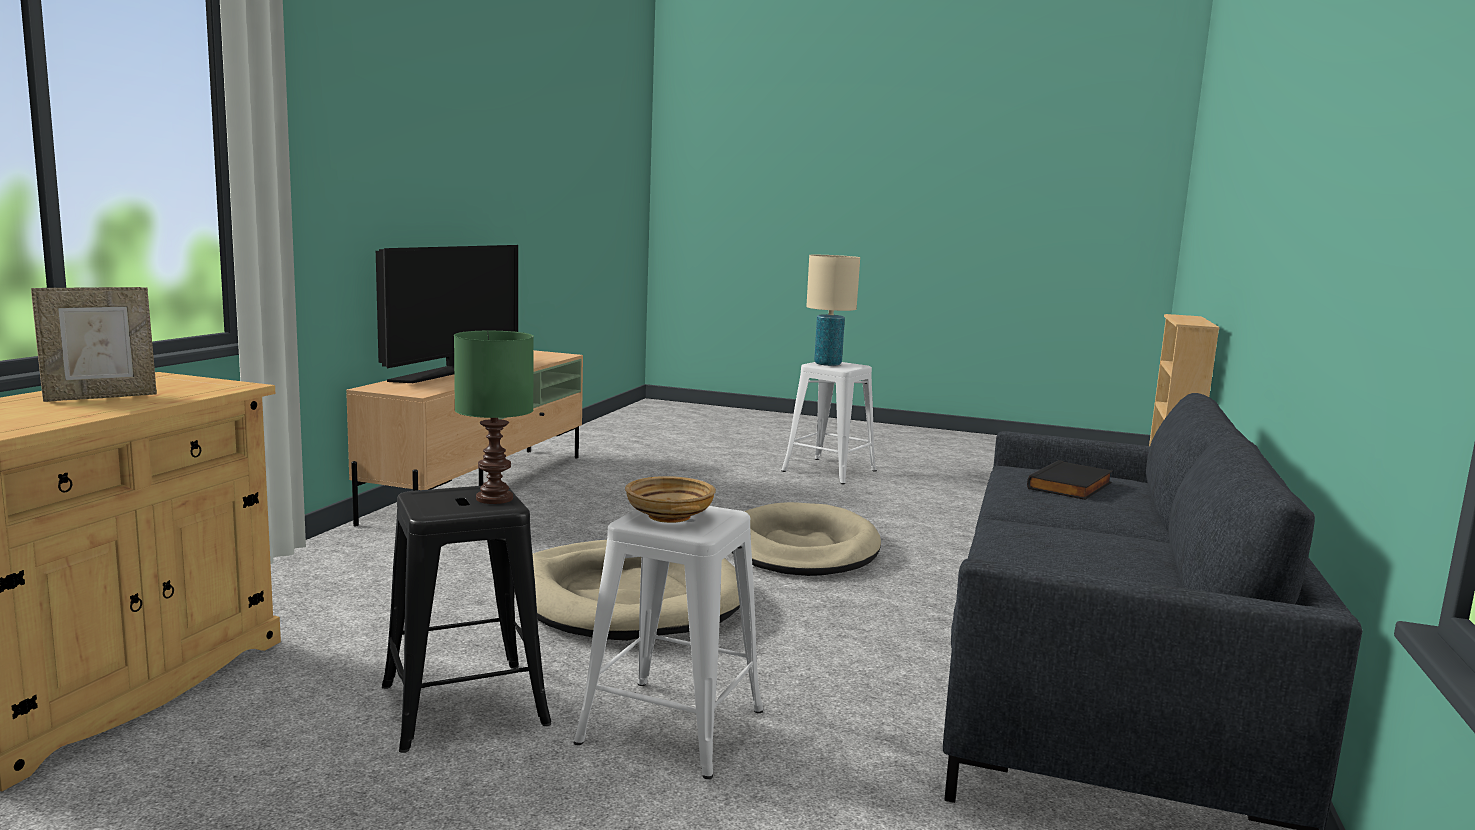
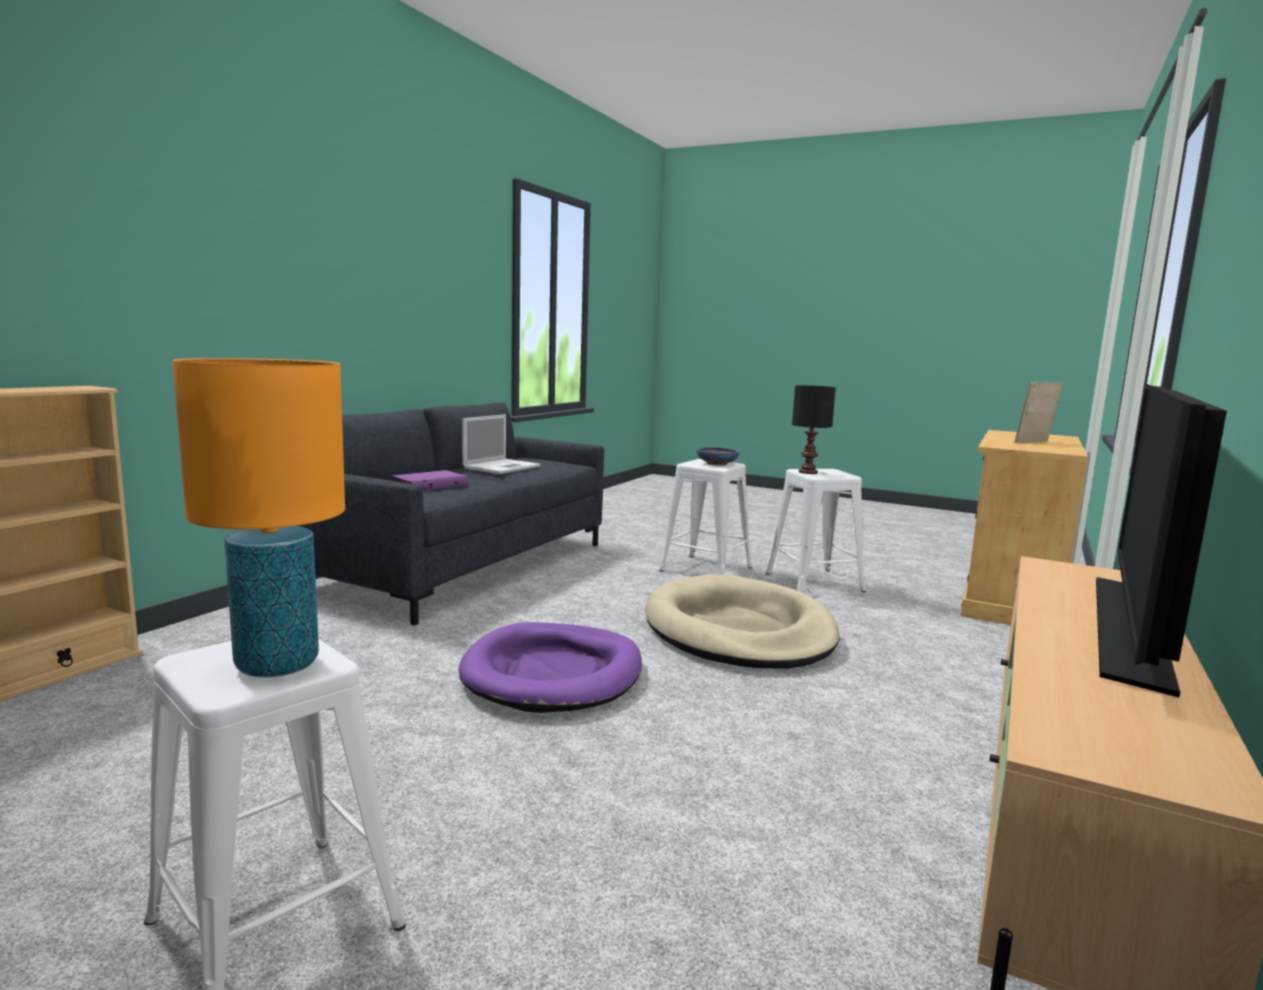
camera: 170 degrees left, 0 degrees up
(464, 705) = (814, 582): black stool -> white stool
(496, 499) = (807, 472): green table lamp -> black table lamp
(668, 516) = (717, 464): beige bowl -> blue bowl
(802, 548) = (553, 674): beige dog bed -> purple dog bed
(828, 364) = (276, 664): beige table lamp -> orange table lamp
(1071, 486) = (429, 485): black book -> purple book
(1088, 543) = (502, 467): none -> laptop

